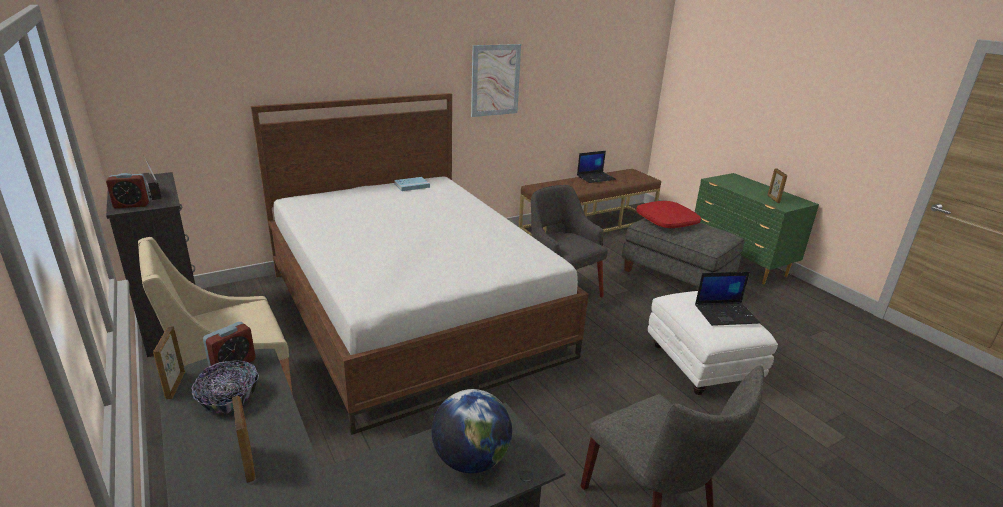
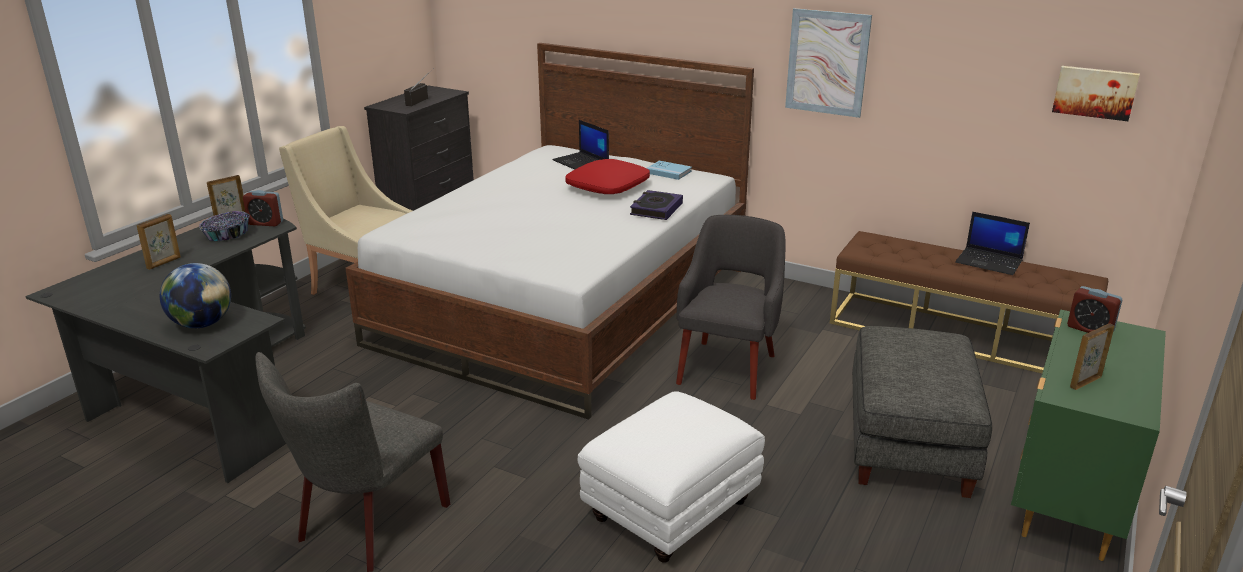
camera: 60 degrees right, 0 degrees up
(132, 205) = (389, 105): alarm clock -> alarm clock (1090, 329)
(471, 207) = (656, 209): none -> book
(623, 73) = (1095, 92): none -> picture
(667, 221) = (915, 344): red pillow -> red pillow (608, 187)
(726, 314) = (668, 437): laptop -> laptop (581, 163)

